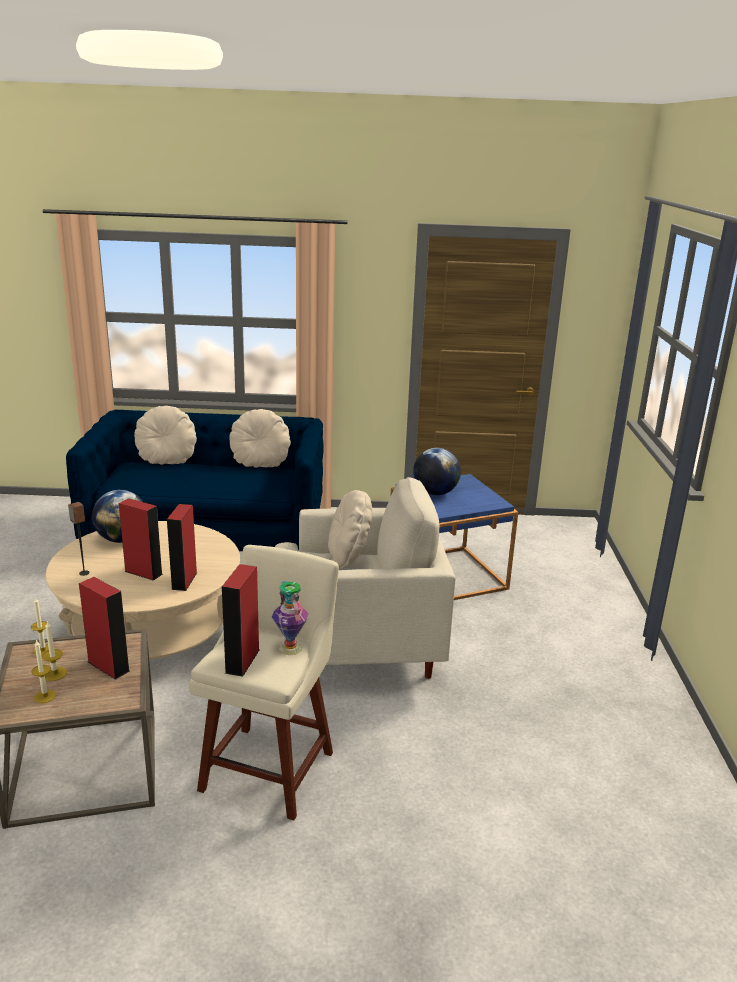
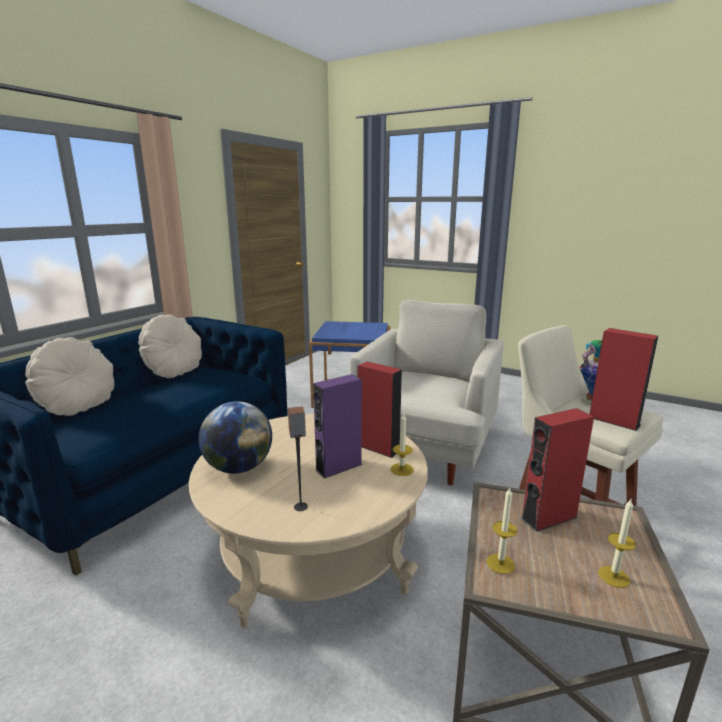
camera: 60 degrees left, 5 degrees down
(55, 673) = (559, 561): candle -> candle (401, 469)
(143, 572) = (339, 467): red speaker -> purple speaker
(349, 558) = (403, 378): beige pillow -> none
(435, 493) = (343, 332): globe -> none

